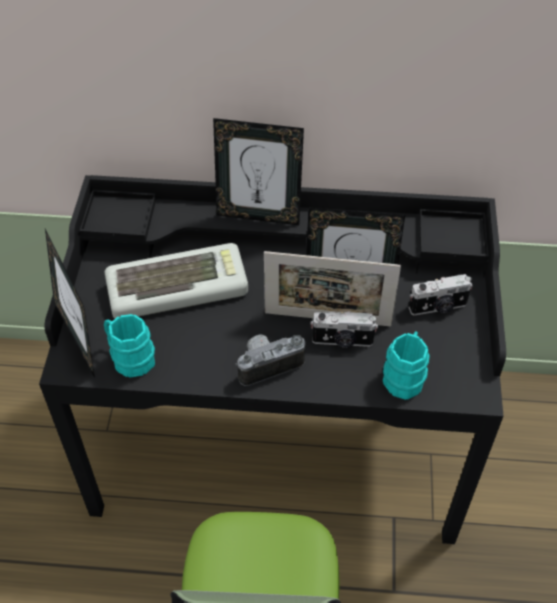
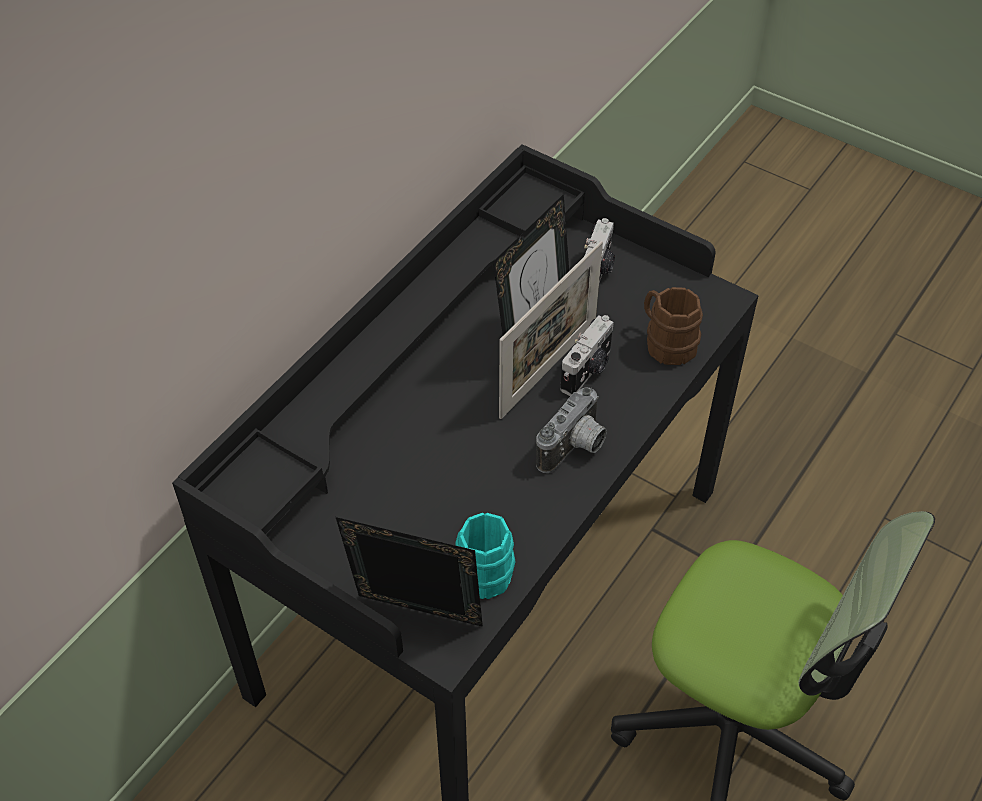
camera: 60 degrees left, 0 degrees up
(178, 286) = (399, 483): keyboard -> none
(259, 215) = (369, 348): picture frame -> none
(268, 364) = (575, 448): camera -> camera turned 150 degrees counterclockwise
(405, 376) = (666, 343): turquoise mug -> brown mug

